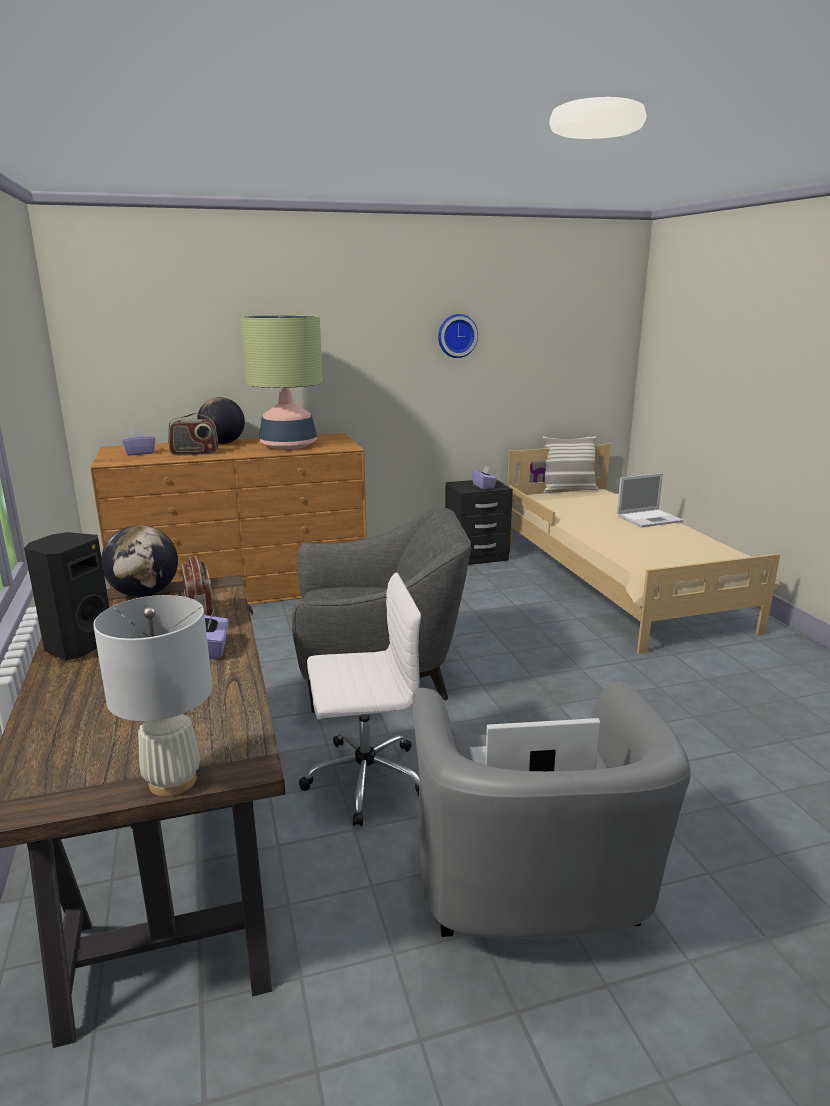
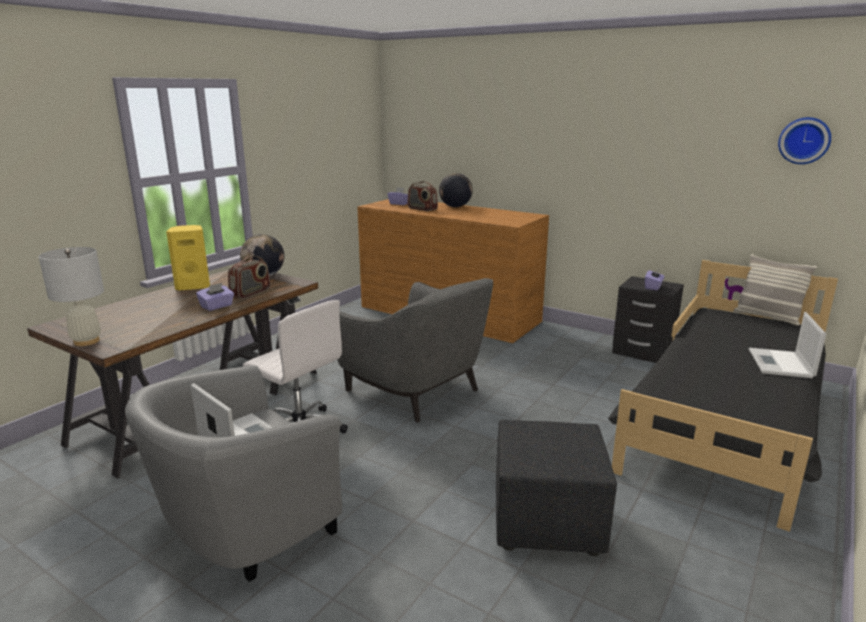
camera: 50 degrees right, 0 degrees up
(78, 646) = (193, 286): black speaker -> yellow speaker
(288, 445) = (484, 215): table lamp -> none
(456, 336) = (661, 141): wall clock -> wall clock (804, 140)
(618, 583) = (727, 421): beige bed -> black bed
(650, 518) = (781, 364): laptop -> laptop turned 75 degrees clockwise
(683, 710) = (548, 523): none -> black ottoman

